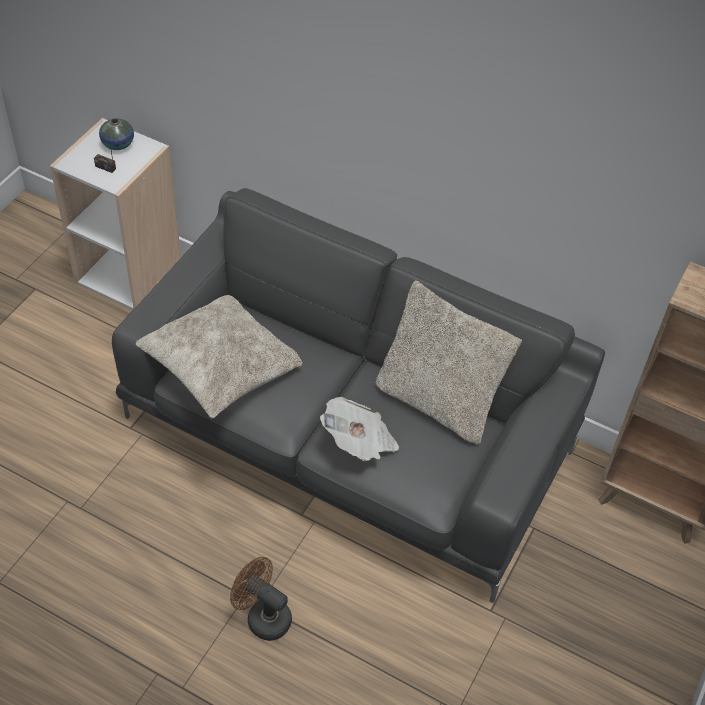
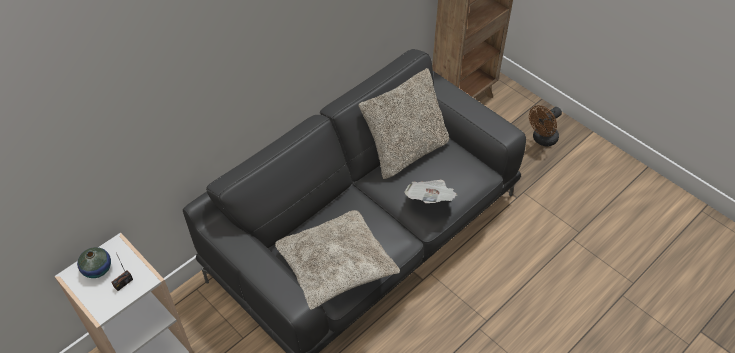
camera: 70 degrees left, 0 degrees up
(263, 616) = (496, 320): brown fan -> brown fan (542, 139)

